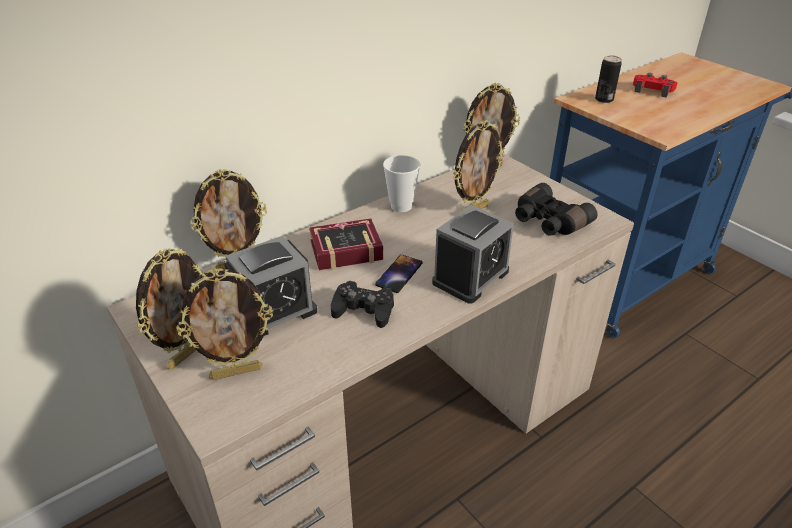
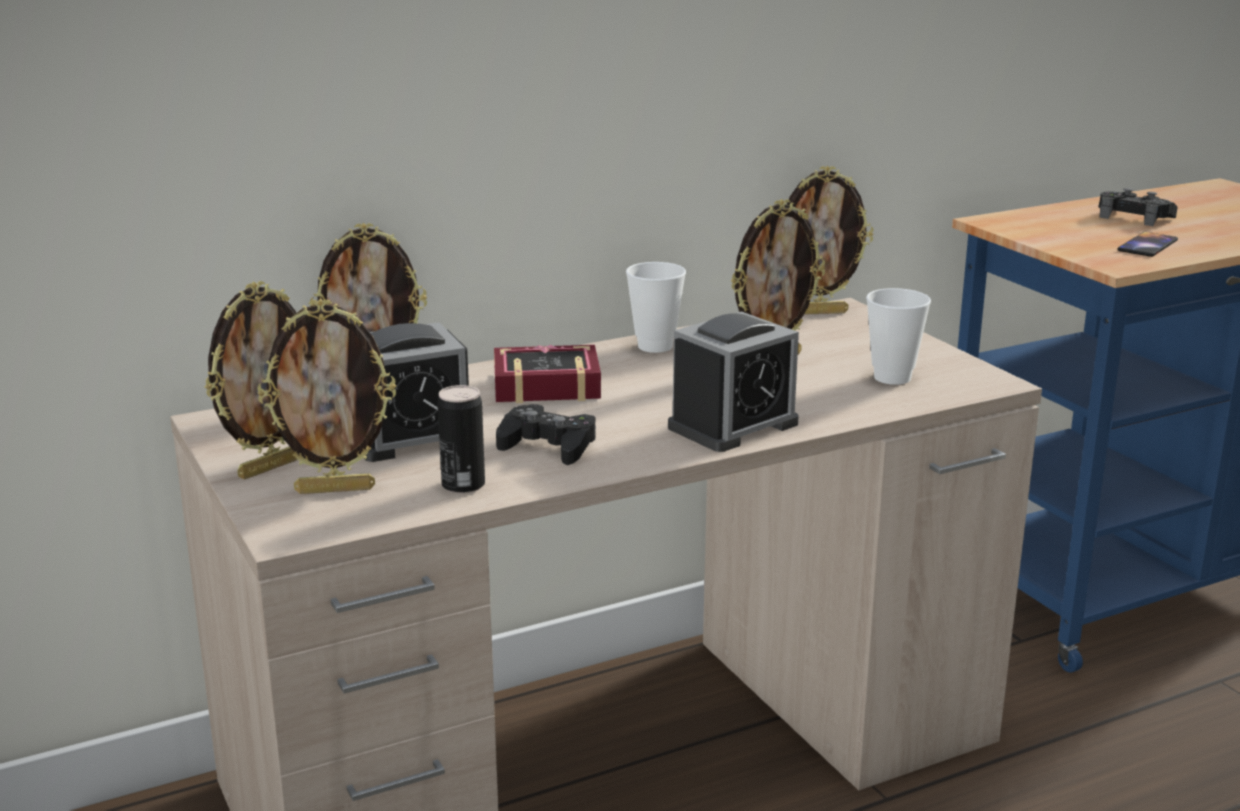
camera: 10 degrees right, 15 degrees down
(399, 274) = (619, 414): phone -> phone (1147, 245)
(548, 222) = (892, 377): black binoculars -> cup
(604, 99) = (1039, 224): can -> can (463, 485)
(652, 90) = (1134, 218): red game controller -> black game controller

